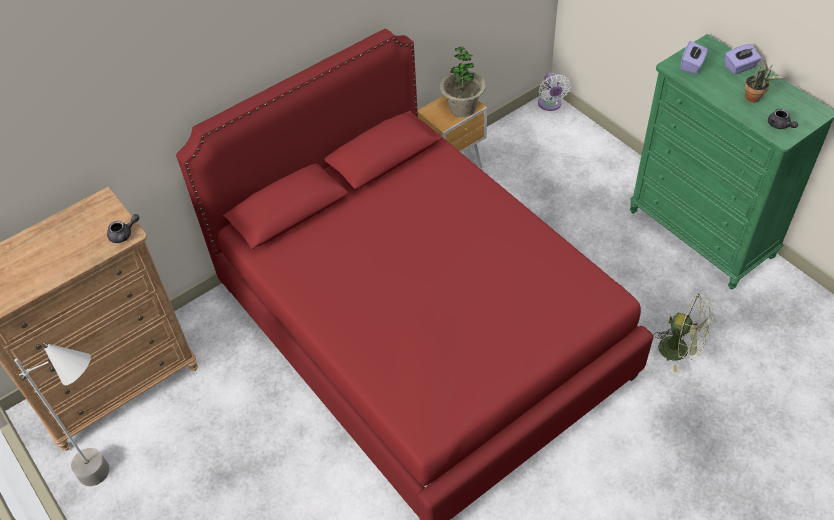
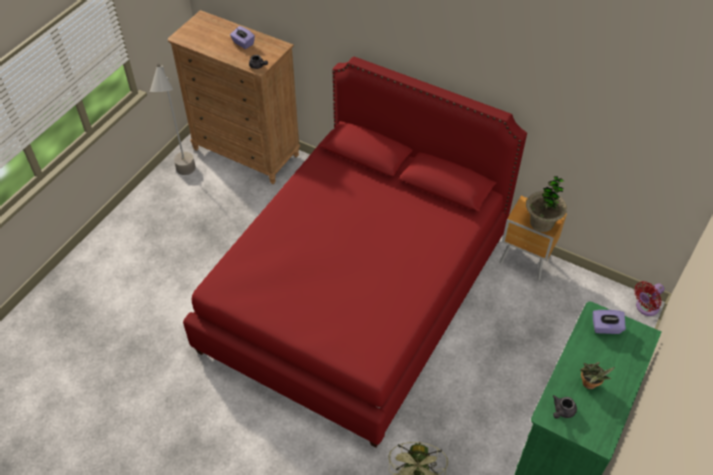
camera: 65 degrees right, 0 degrees up
(550, 105) = (645, 307): white fan -> red fan
(740, 67) = (627, 366): purple tissue box -> purple tissue box (243, 43)

